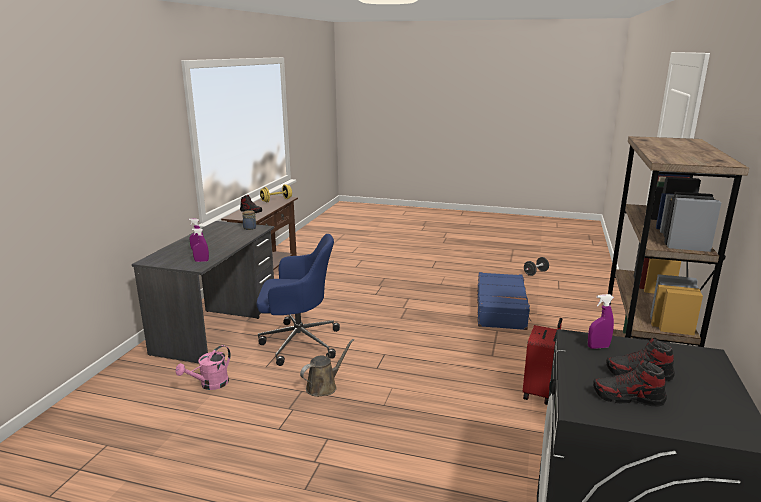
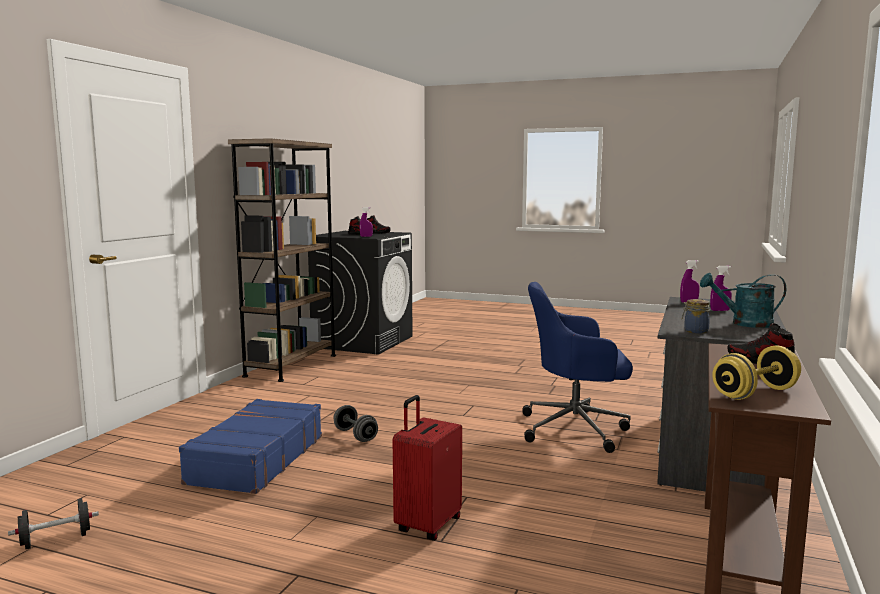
camera: 175 degrees left, 10 degrees down
(209, 235) = (744, 324): none -> turquoise watering can
(210, 385) = (646, 399): pink watering can -> none
(324, 386) = (527, 395): brown watering can -> none
(456, 330) = (355, 435): none -> grey dumbbell
(540, 393) = (319, 386): red suitcase -> red suitcase (427, 525)

